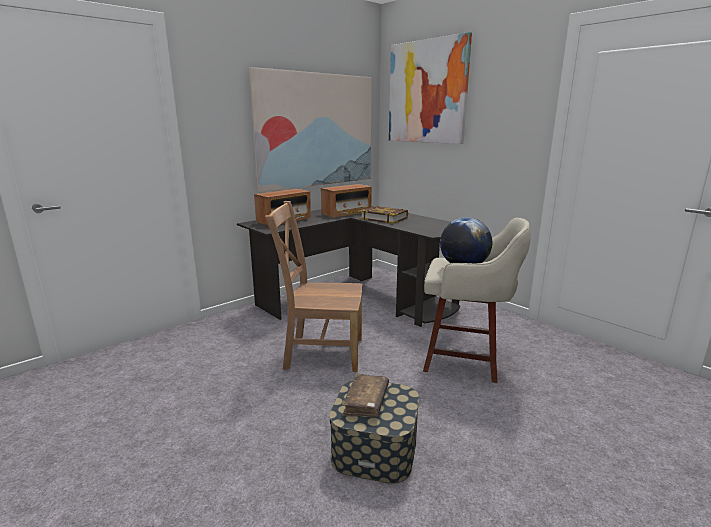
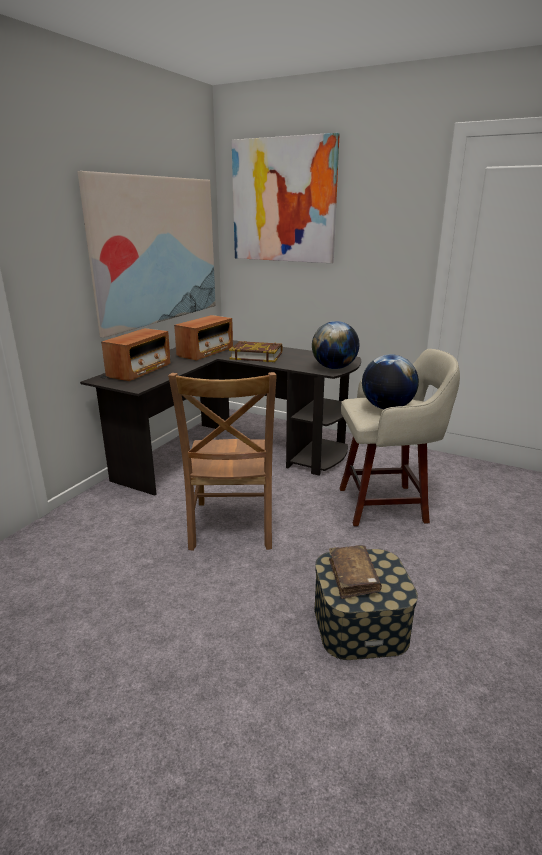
camera: 20 degrees left, 5 degrees up
(320, 352) = (231, 527): brown chair -> brown chair turned 75 degrees counterclockwise
(440, 231) = (334, 368): none -> globe

